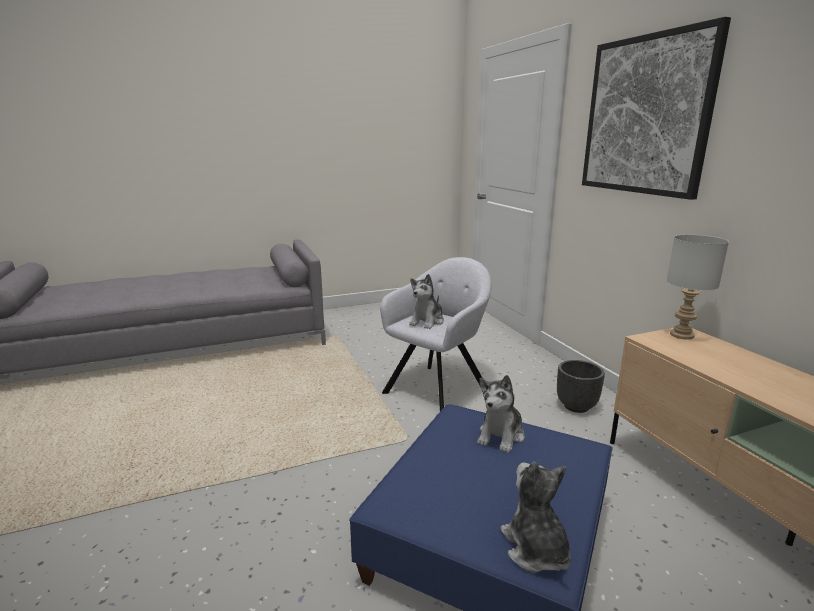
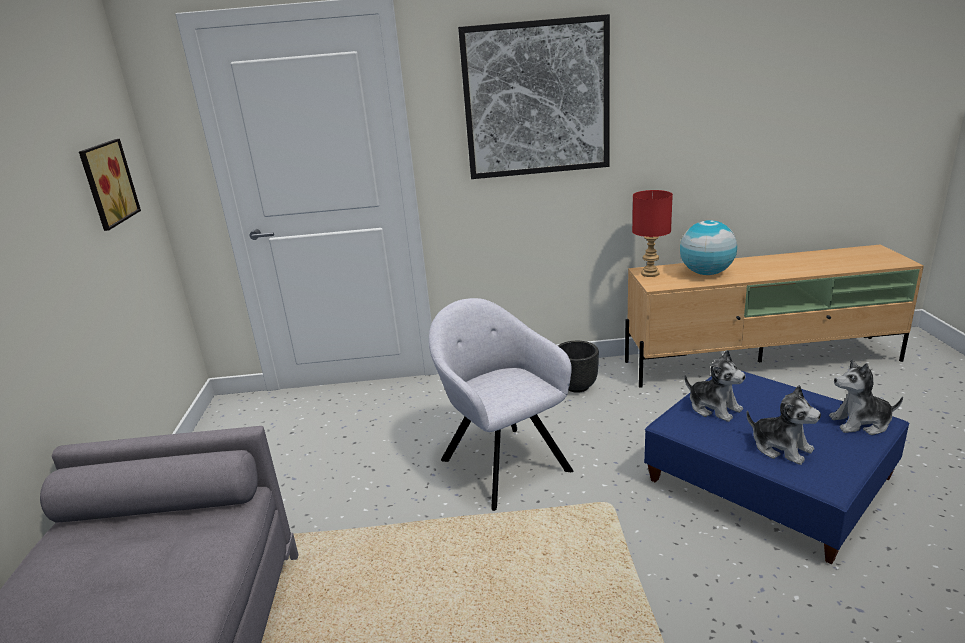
camera: 70 degrees left, 5 degrees up
(407, 142) = (106, 183): none -> picture
(427, 321) = (498, 390): plush toy -> plush toy (781, 448)
(683, 335) = (650, 273): grey table lamp -> red table lamp
(730, 363) = (706, 273): none -> globe

